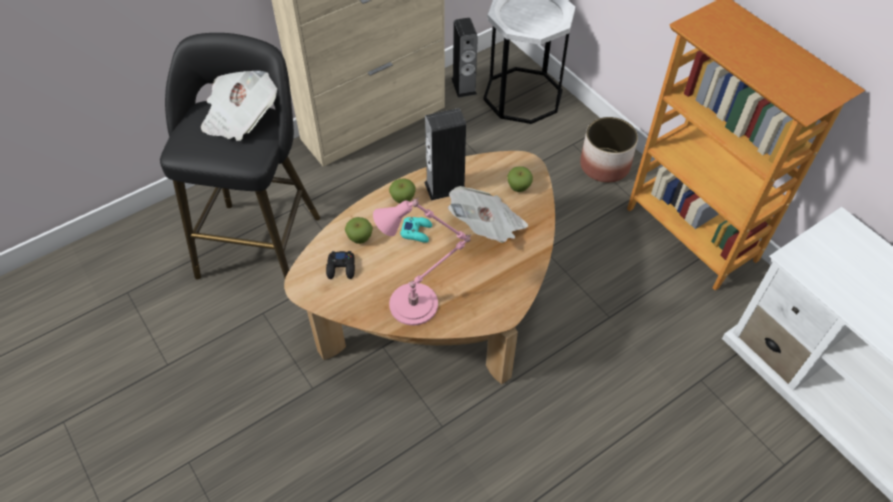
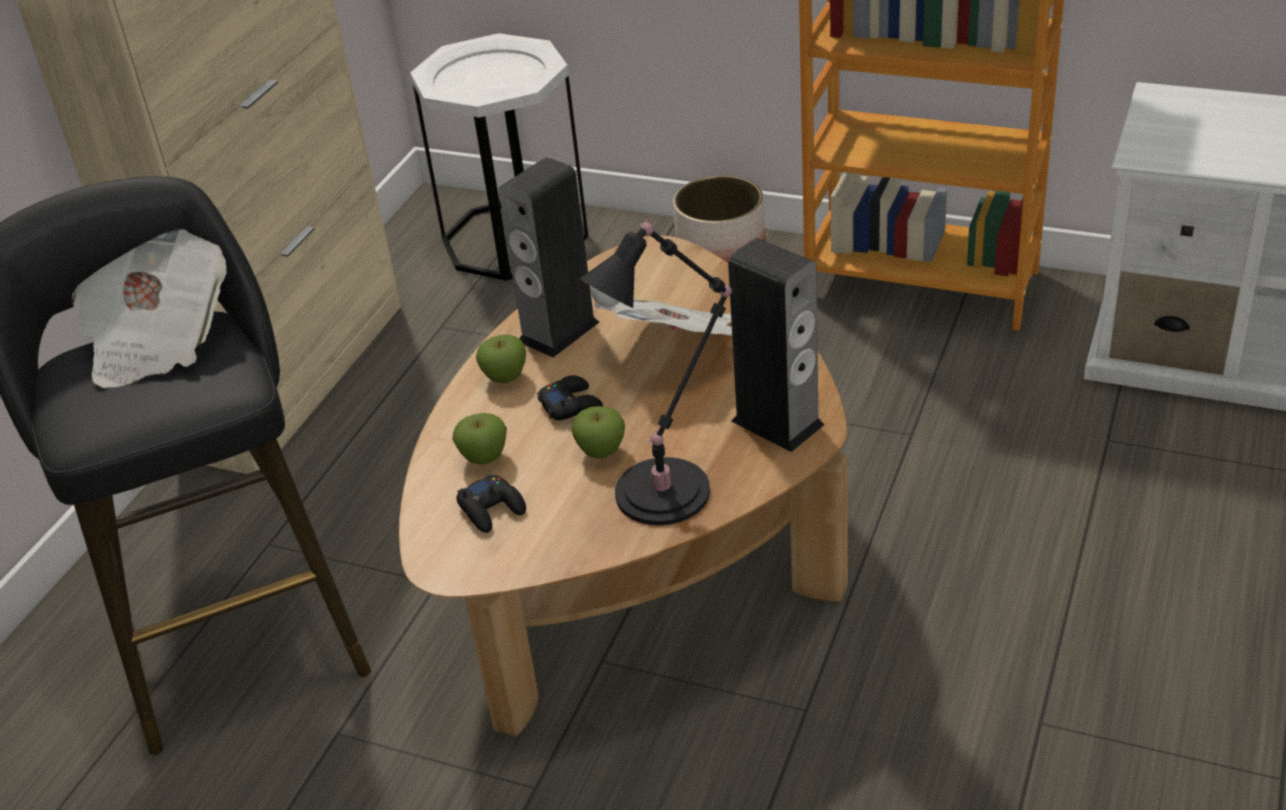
camera: 30 degrees left, 15 degrees down
(417, 232) = (571, 404): turquoise game controller -> black game controller
(418, 304) = (669, 488): pink table lamp -> black table lamp
(464, 86) = (408, 267): speaker -> speaker (777, 423)
(519, 187) = (674, 281): apple -> apple (601, 452)

